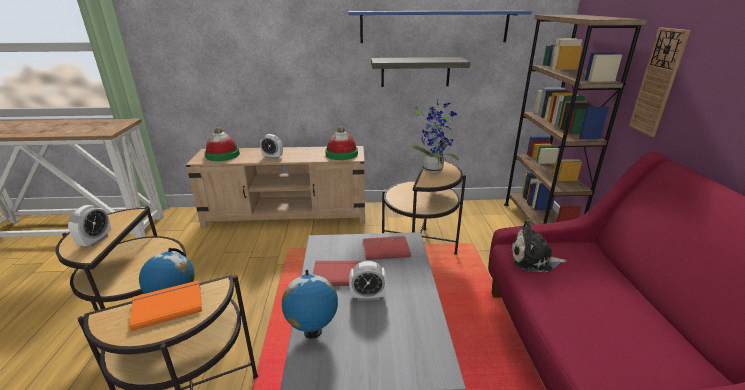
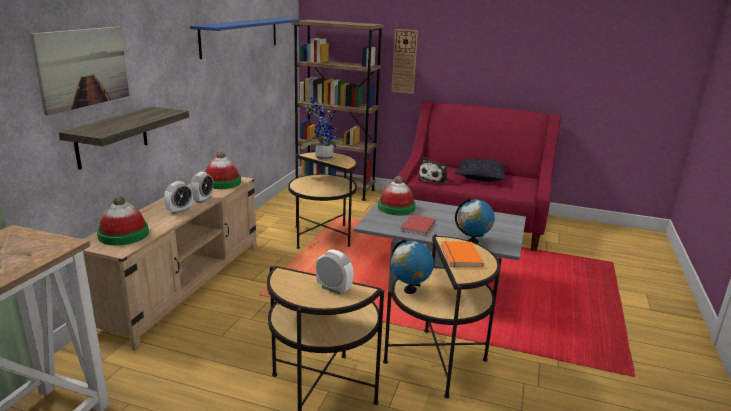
camera: 70 degrees left, 5 degrees down
(222, 35) = (83, 67): none -> picture
(368, 296) = (447, 222): alarm clock -> alarm clock (203, 200)
(385, 248) = (396, 208): red book -> hat
(415, 72) = (234, 82): shelf -> shelf (112, 137)
(609, 305) = (481, 177): none -> pillow

